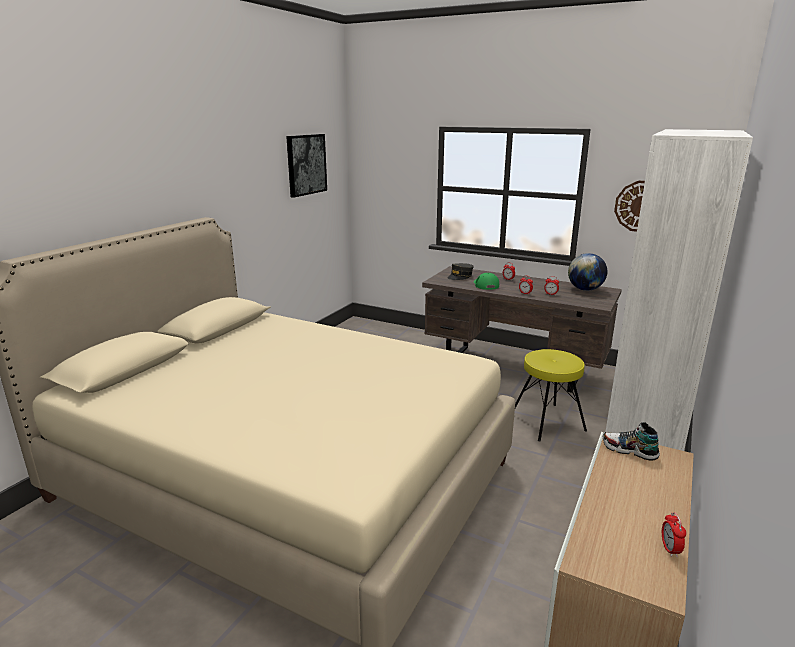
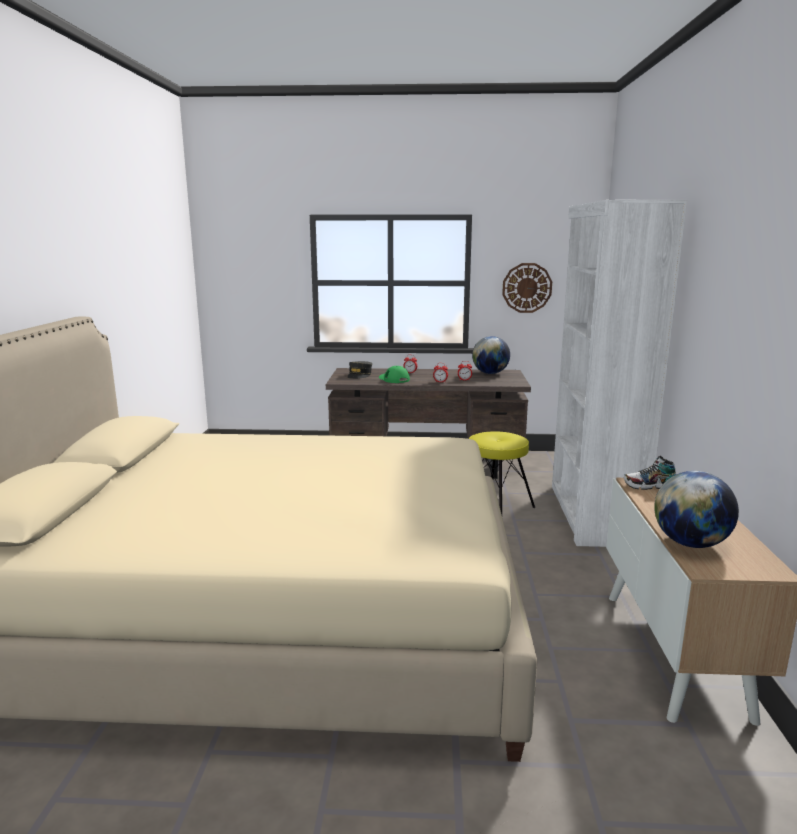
camera: 25 degrees left, 5 degrees down
(306, 164) = (159, 258): picture -> none
(601, 529) = (690, 543): none -> globe
(670, 549) = (749, 544): alarm clock -> none

